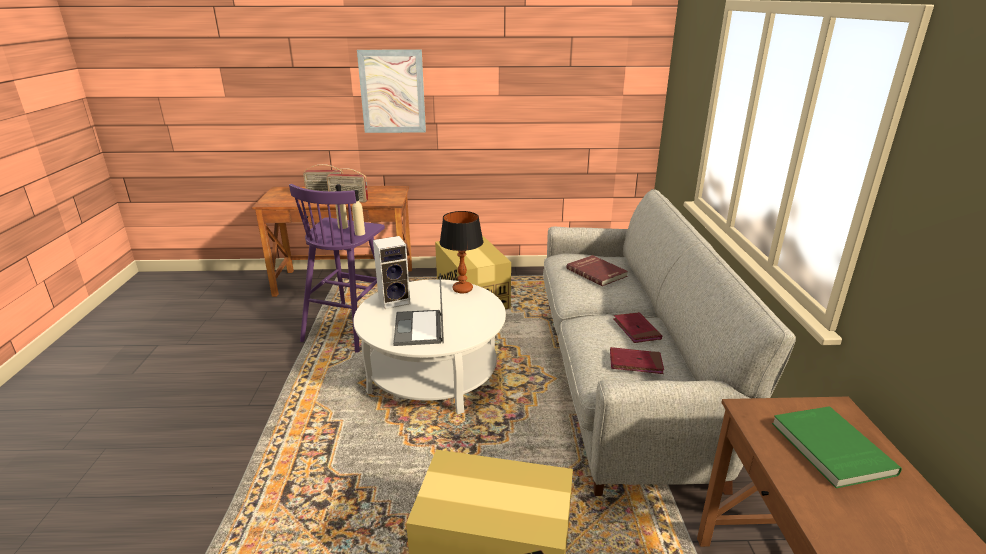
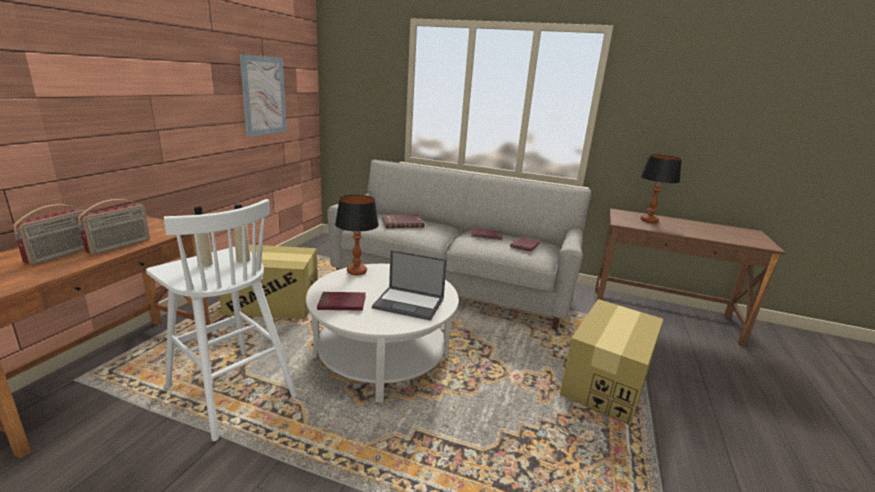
camera: 70 degrees left, 5 degrees down
(351, 326) = (230, 390): purple stool -> white stool
(392, 92) = (100, 90): picture -> picture (264, 95)
(395, 300) = (342, 303): speaker -> red book
(829, 448) = (649, 221): green book -> table lamp

